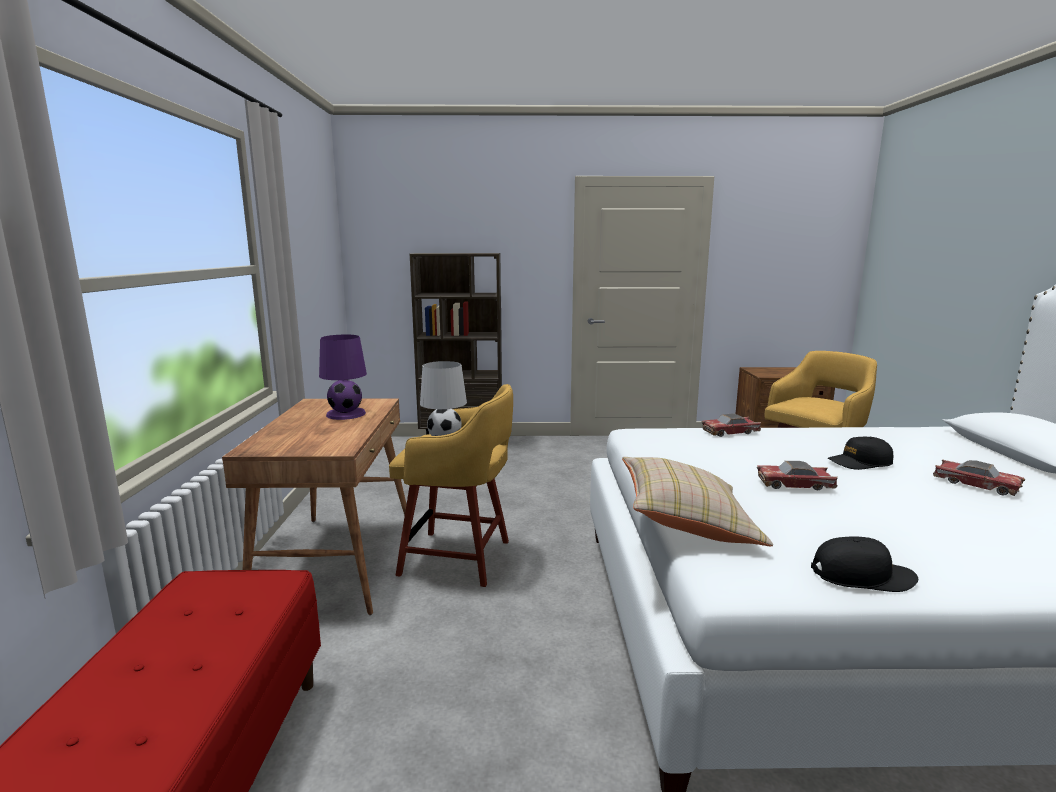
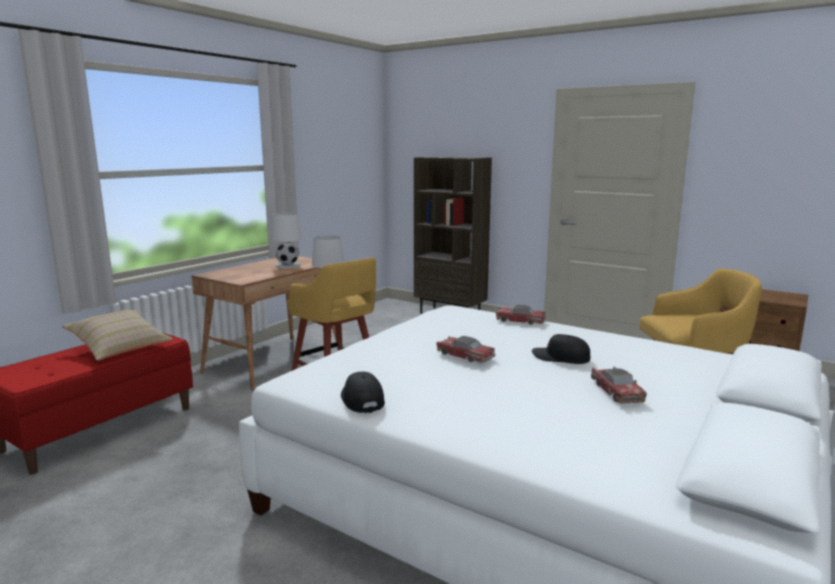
camera: 35 degrees right, 0 degrees up
(346, 414) = (288, 265): purple table lamp -> white table lamp
(686, 523) = (340, 354): beige pillow -> beige pillow (120, 348)
(862, 576) = (361, 400): black cap -> black cap turned 150 degrees counterclockwise

